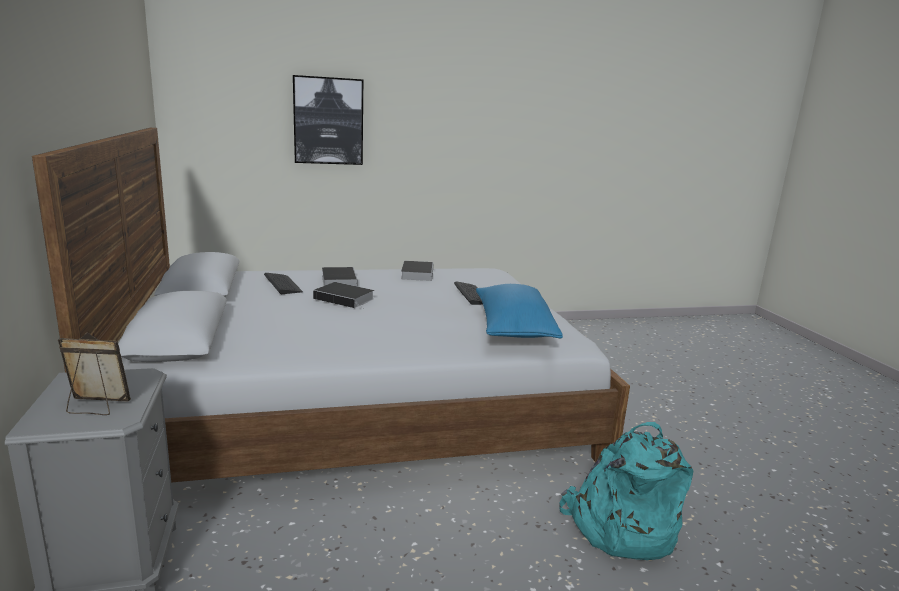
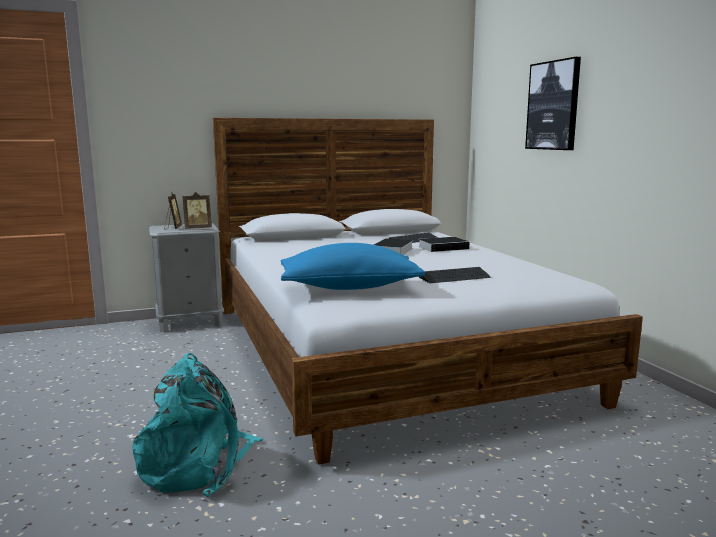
camera: 85 degrees right, 5 degrees down
(133, 384) = (197, 229): none -> picture frame
(417, 273) = (506, 262): book -> none

